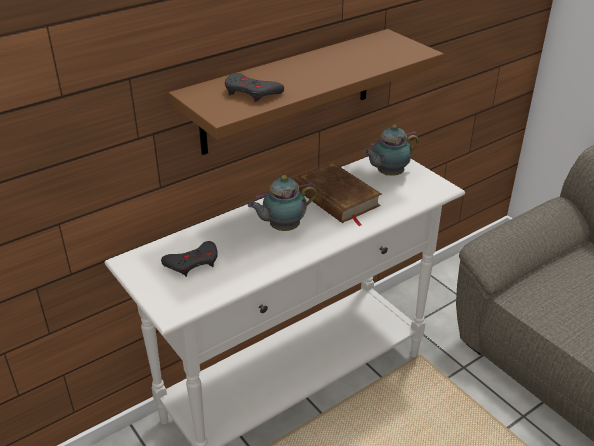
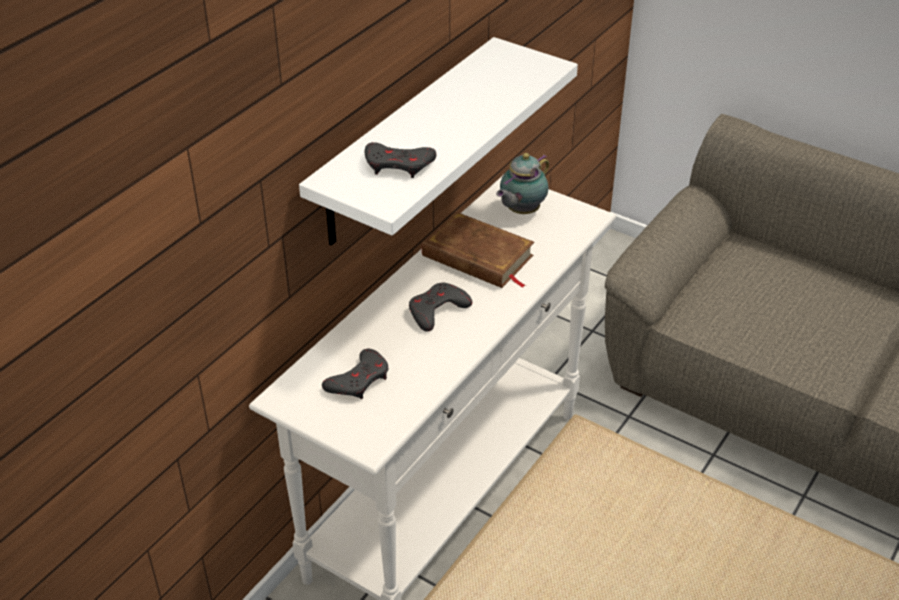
camera: 20 degrees left, 5 degrees up
(282, 228) = (437, 310): teapot -> grey game controller
(288, 91) = (405, 142): brown shelf -> white shelf

